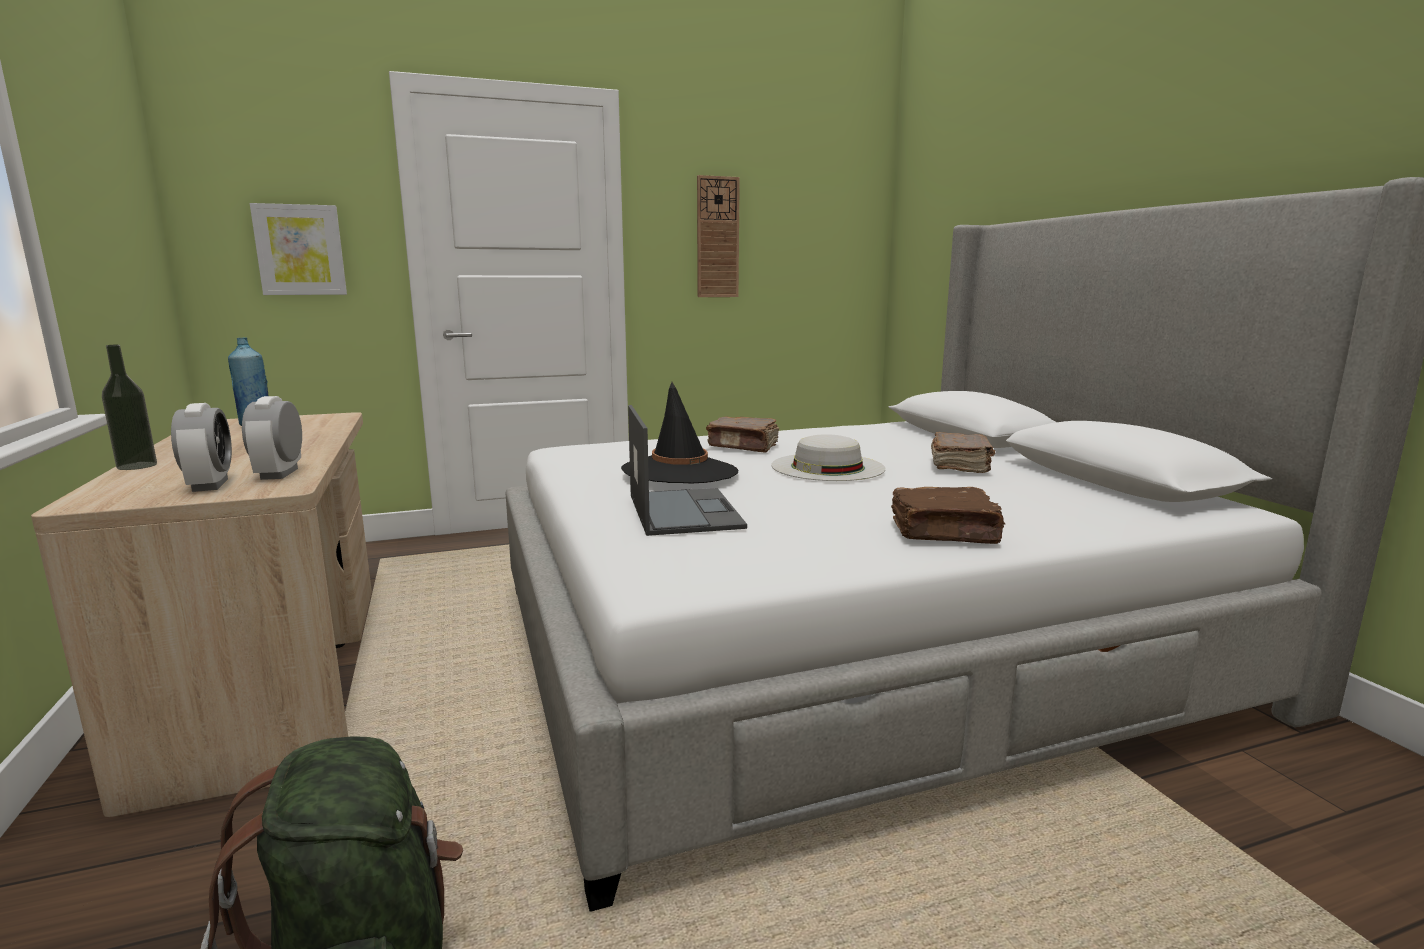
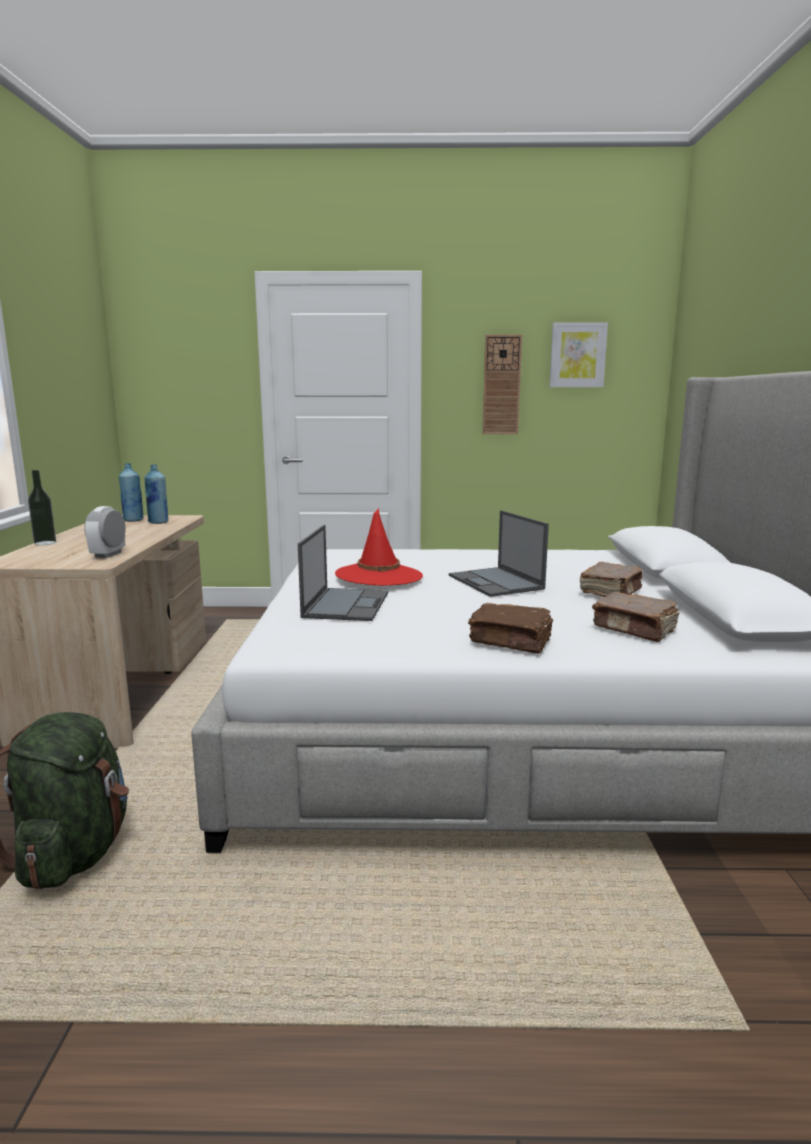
camera: 20 degrees right, 0 degrees up
(210, 485) = (67, 558): alarm clock -> none
(300, 250) = (192, 399): picture -> picture (577, 355)
(302, 425) = (158, 522): none -> blue bottle
(680, 471) = (379, 575): black hat -> red hat
(743, 446) = (455, 560): brown book -> brown book (634, 629)
(827, 467) = (496, 582): white hat -> laptop

